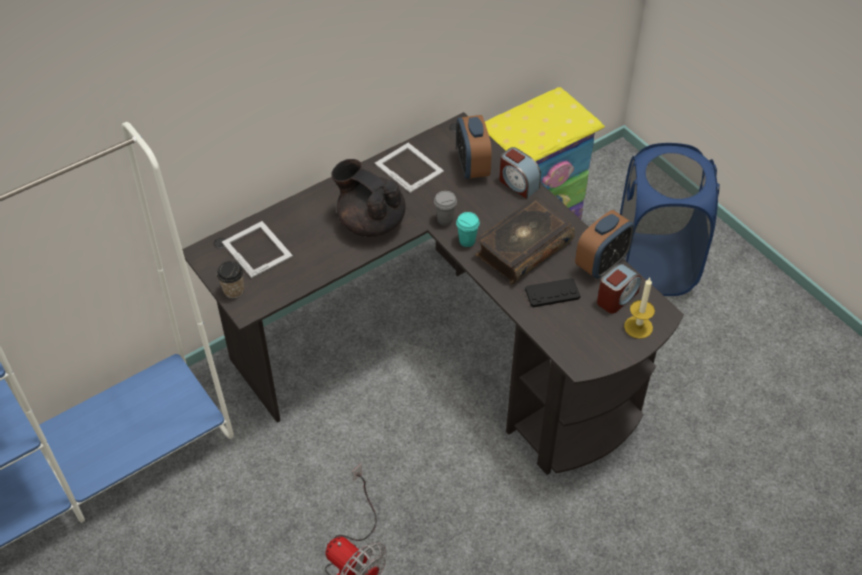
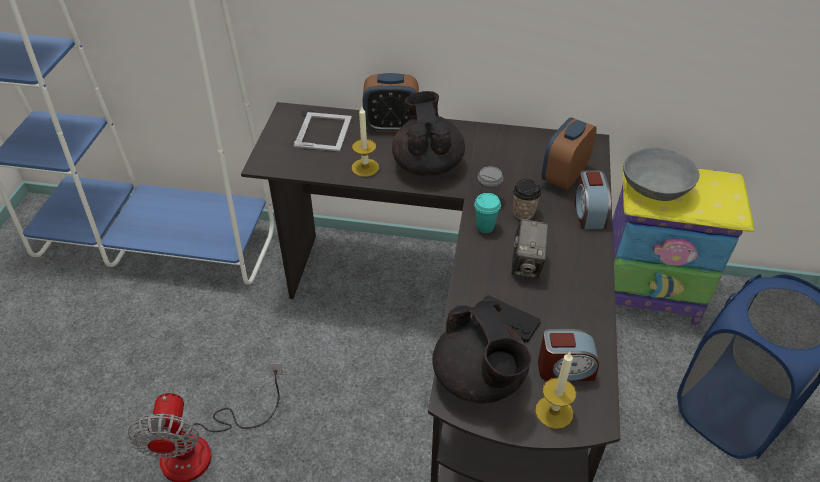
camera: 45 degrees right, 5 degrees down
(233, 291) = (272, 147): cup -> cup (523, 213)
(329, 256) = (365, 167): none -> candle
(409, 167) = (509, 146): picture frame -> none
(521, 134) = (656, 188): none -> grey bowl
(522, 248) = (526, 265): book -> camera
(580, 341) = (479, 379): none -> black teapot
(601, 264) = (587, 329): alarm clock -> alarm clock (391, 126)

